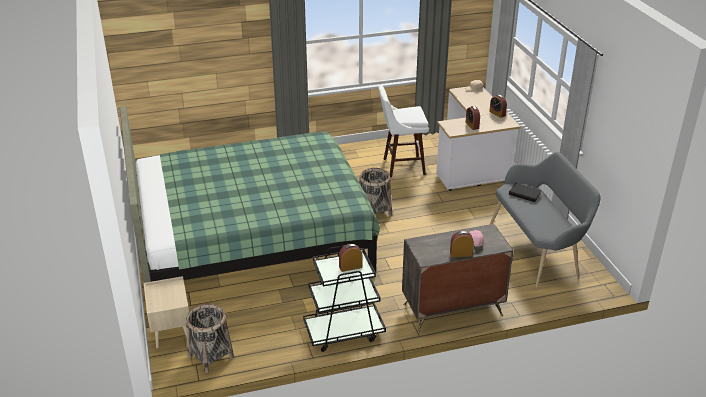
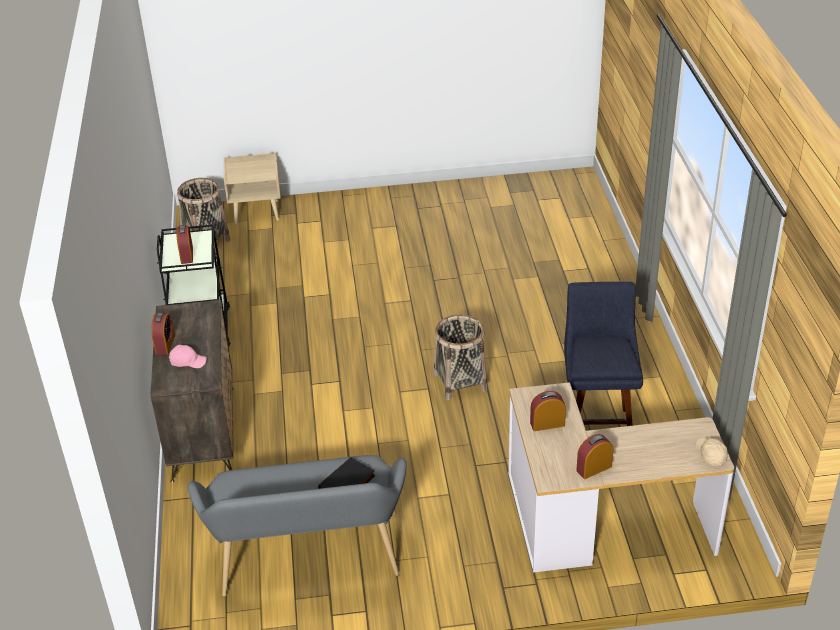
camera: 100 degrees right, 5 degrees up
(251, 237) = (419, 265): green bed -> none
(400, 166) = (596, 427): white stool -> blue stool

